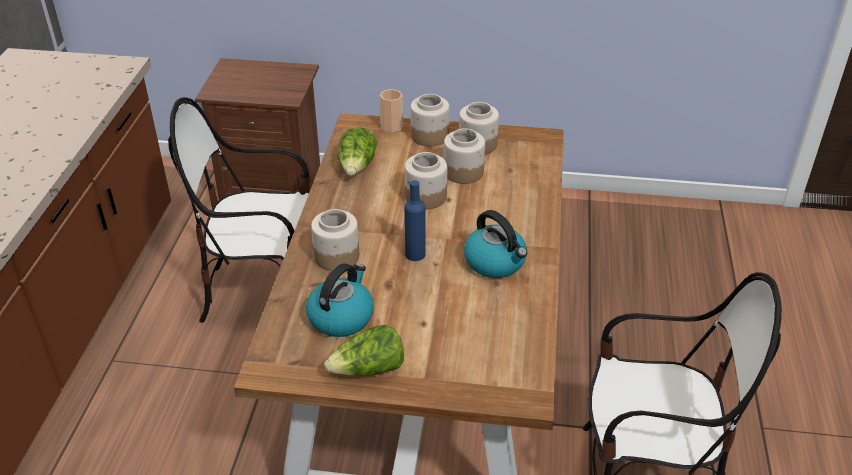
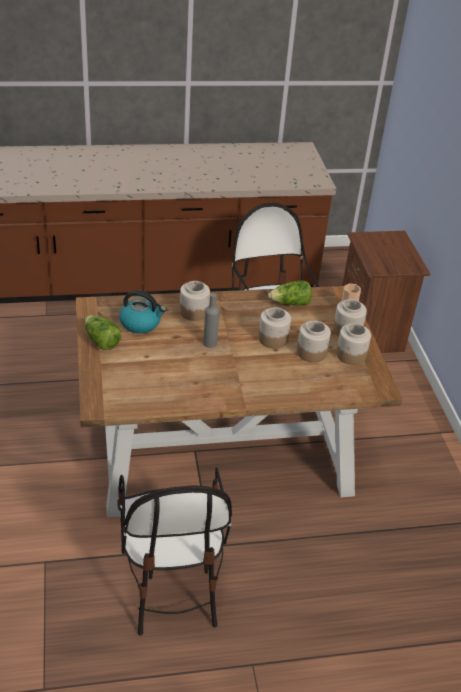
camera: 70 degrees right, 0 degrees up
(415, 254) = (210, 343): blue bottle -> grey bottle
(496, 262) = (217, 380): kettle -> none

